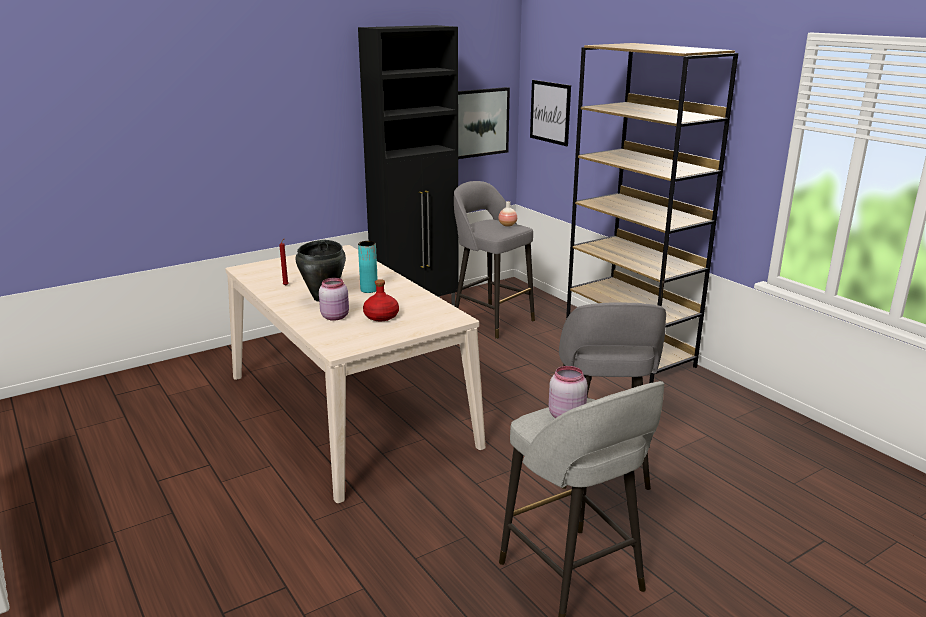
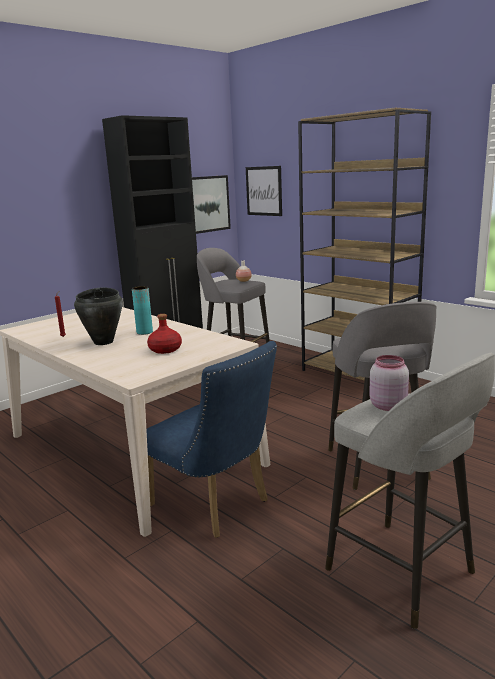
camera: 10 degrees left, 5 degrees down
(335, 316) = (121, 354): pink jar -> none
(414, 483) = (215, 506): none -> blue chair

